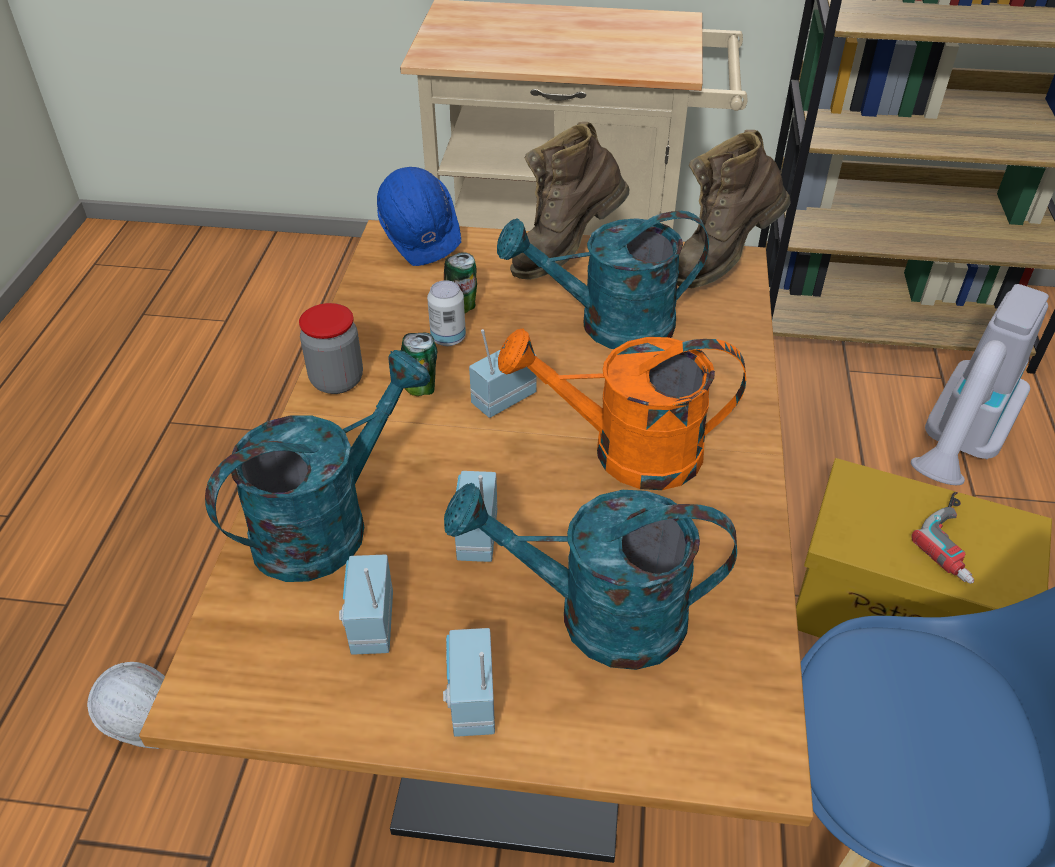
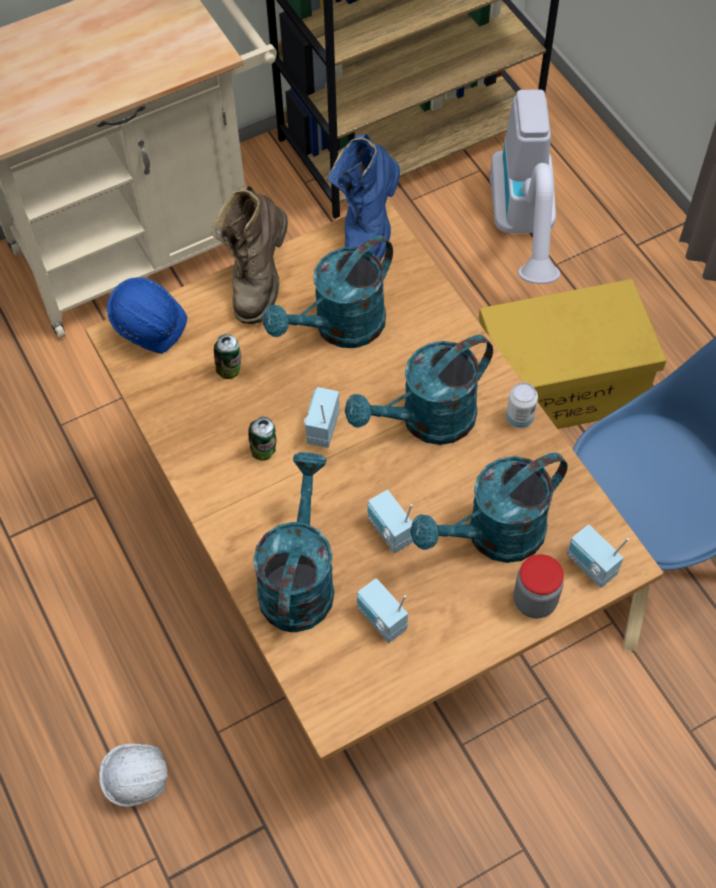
camera: 35 degrees left, 15 degrees up
(337, 380) = (204, 479): jar -> jar (534, 601)
(448, 338) = (245, 401): can -> can (519, 418)
(469, 701) = (469, 625): radio -> radio (590, 567)
(626, 452) = (427, 422): orange watering can -> turquoise watering can
(721, 261) = (368, 228): brown boot -> blue boot
(958, 542) = (590, 330): power drill -> none

